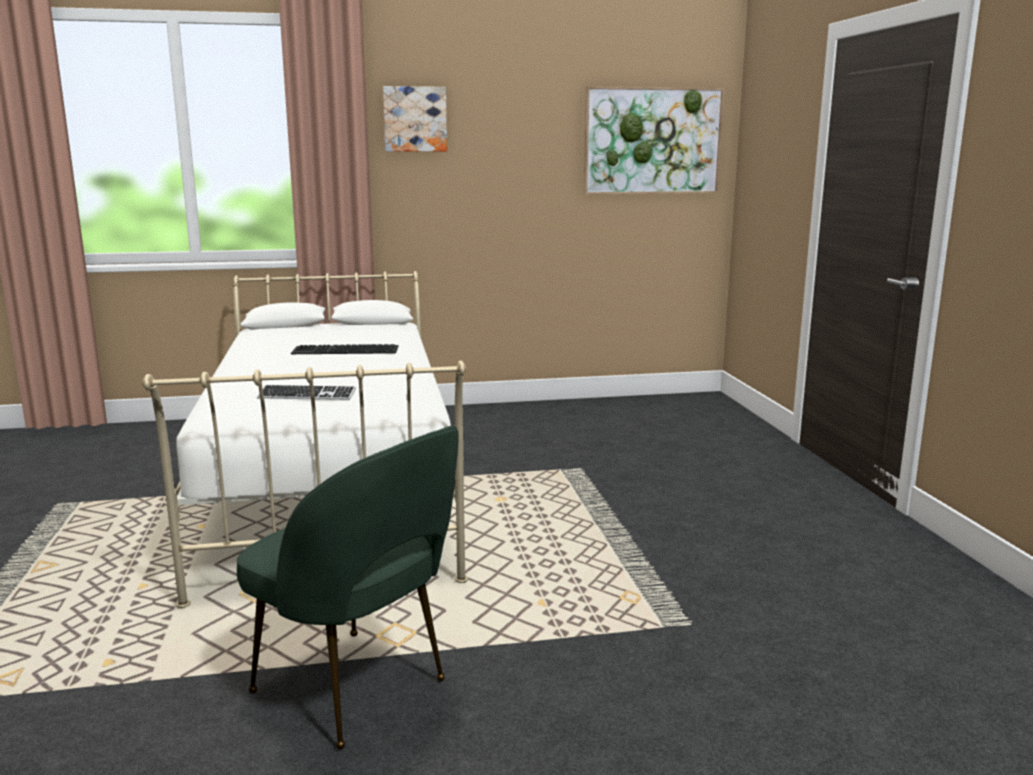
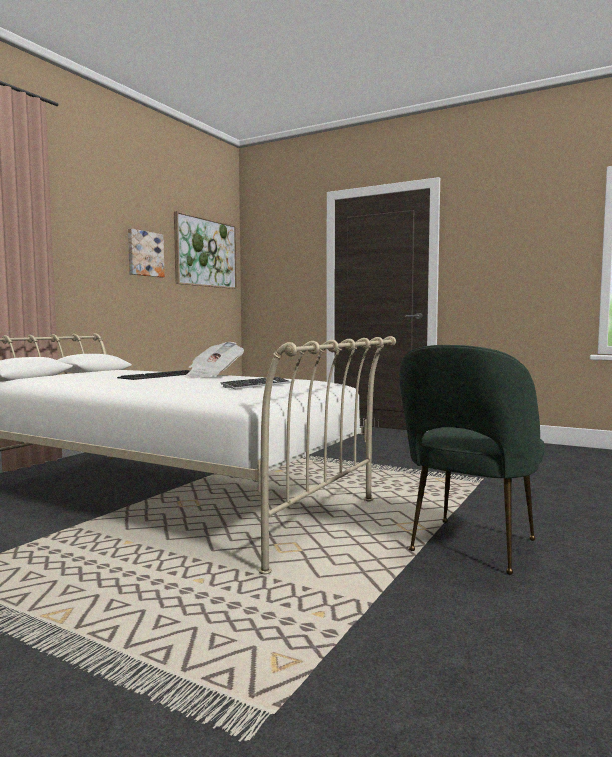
camera: 50 degrees left, 10 degrees down
(358, 693) = (469, 549): green chair -> green chair turned 135 degrees clockwise
(369, 363) = (213, 376): none -> newspaper
(415, 119) = (75, 214): picture -> picture (144, 254)

